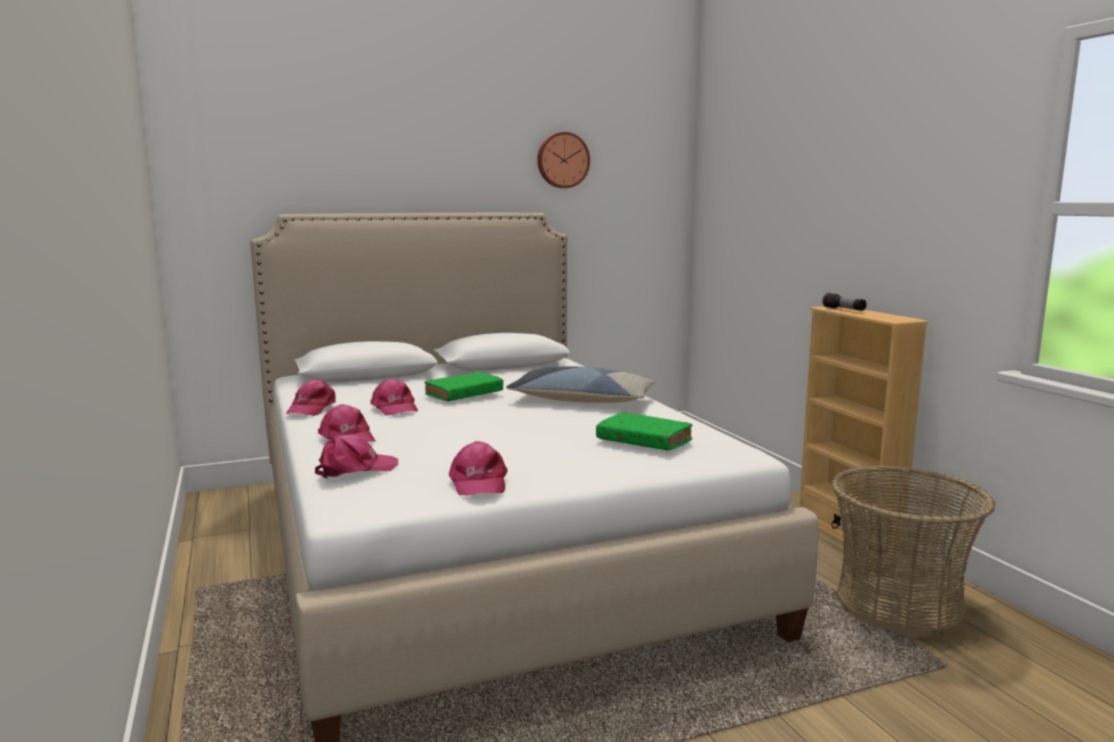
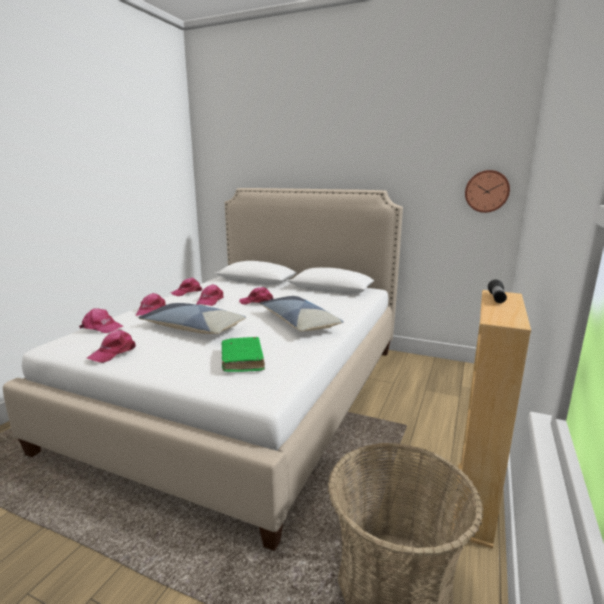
camera: 45 degrees right, 5 degrees up
(464, 394) = (257, 302): green book -> pink cap
(484, 436) = (193, 328): none -> pillow
(562, 160) = (410, 152): wall clock -> wall clock (486, 191)

